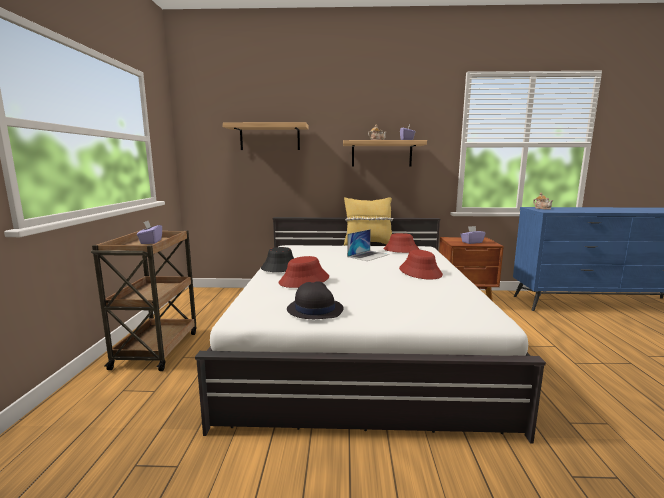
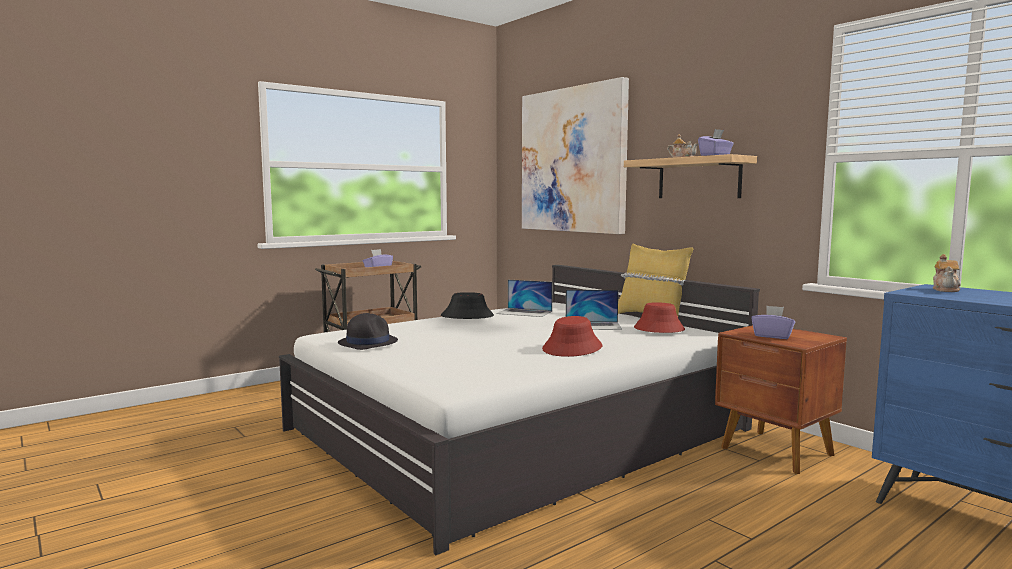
camera: 50 degrees right, 5 degrees down
(270, 137) = (573, 160): shelf -> picture
(300, 256) = (524, 312): none -> laptop
(304, 280) = (440, 327): red hat -> none

